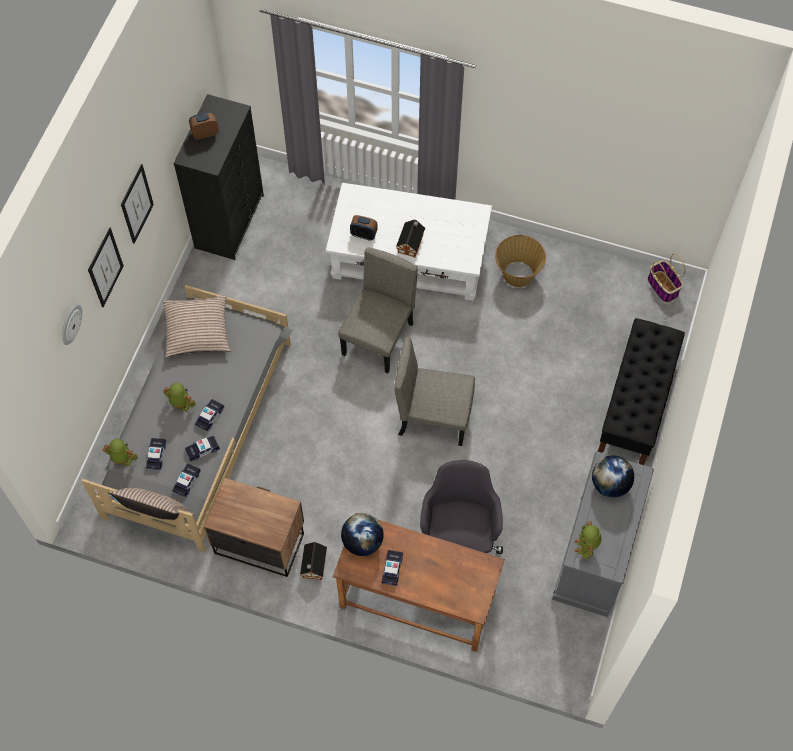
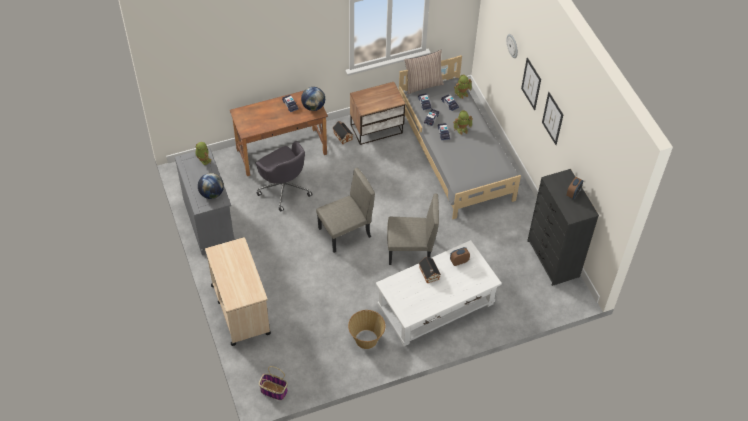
camera: 140 degrees right, 10 degrees down
(197, 330) = (492, 164): pillow -> none
(378, 339) = (410, 251): beige chair -> beige chair turned 75 degrees counterclockwise
(635, 405) = (240, 309): black bench -> beige cart

